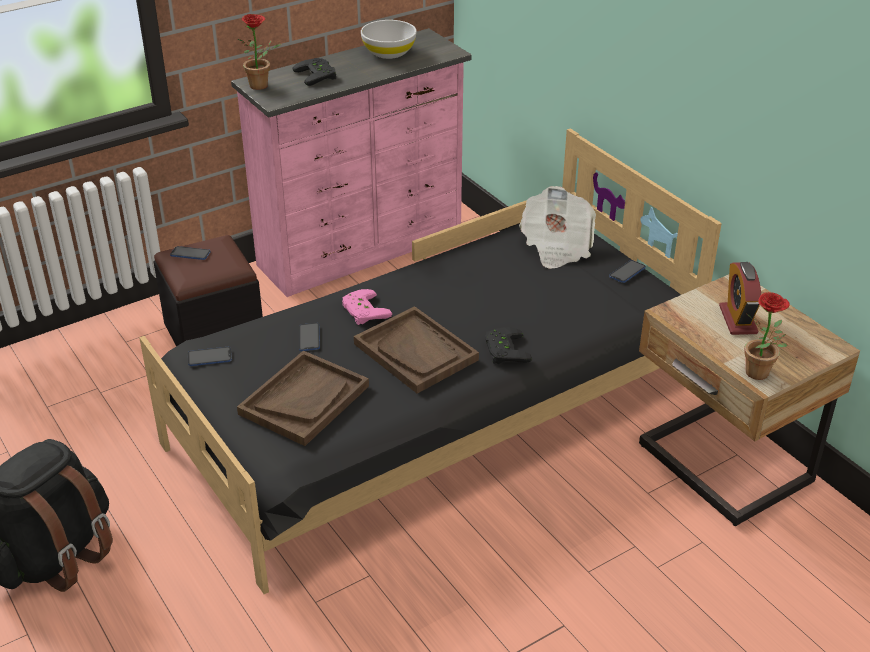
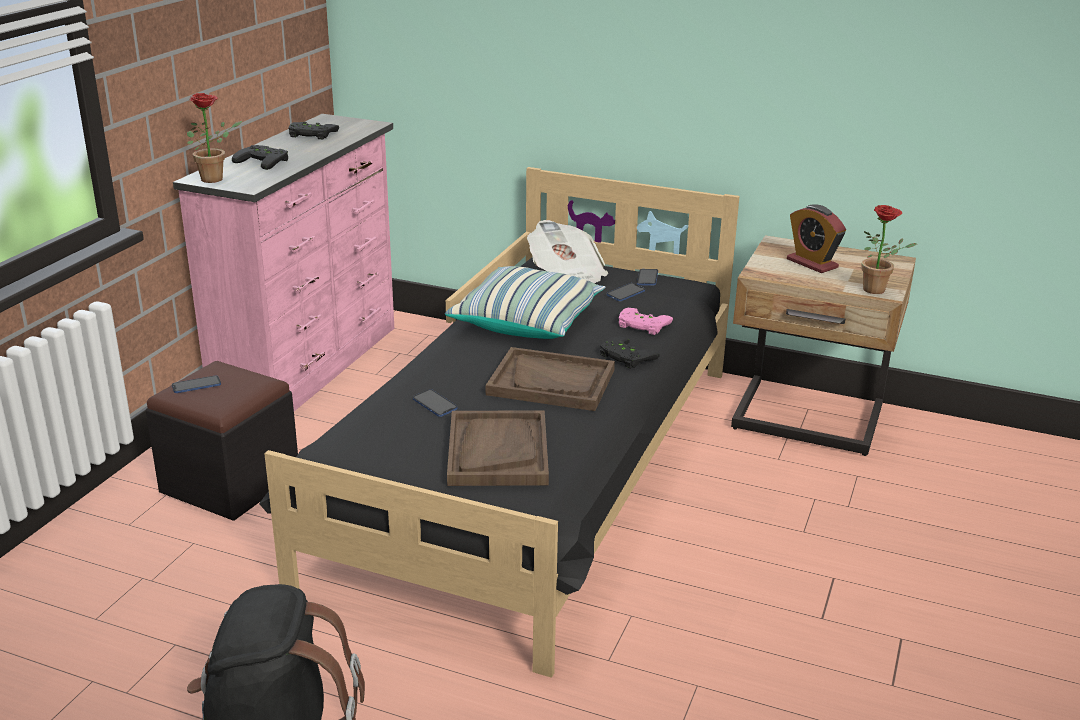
camera: 35 degrees left, 10 degrees down
(209, 357) = (351, 452): phone -> phone (625, 293)
(362, 311) = (458, 369): pink game controller -> pink game controller (642, 325)
(388, 52) = (311, 134): white bowl -> black game controller
(467, 283) = (527, 321): none -> pillow

